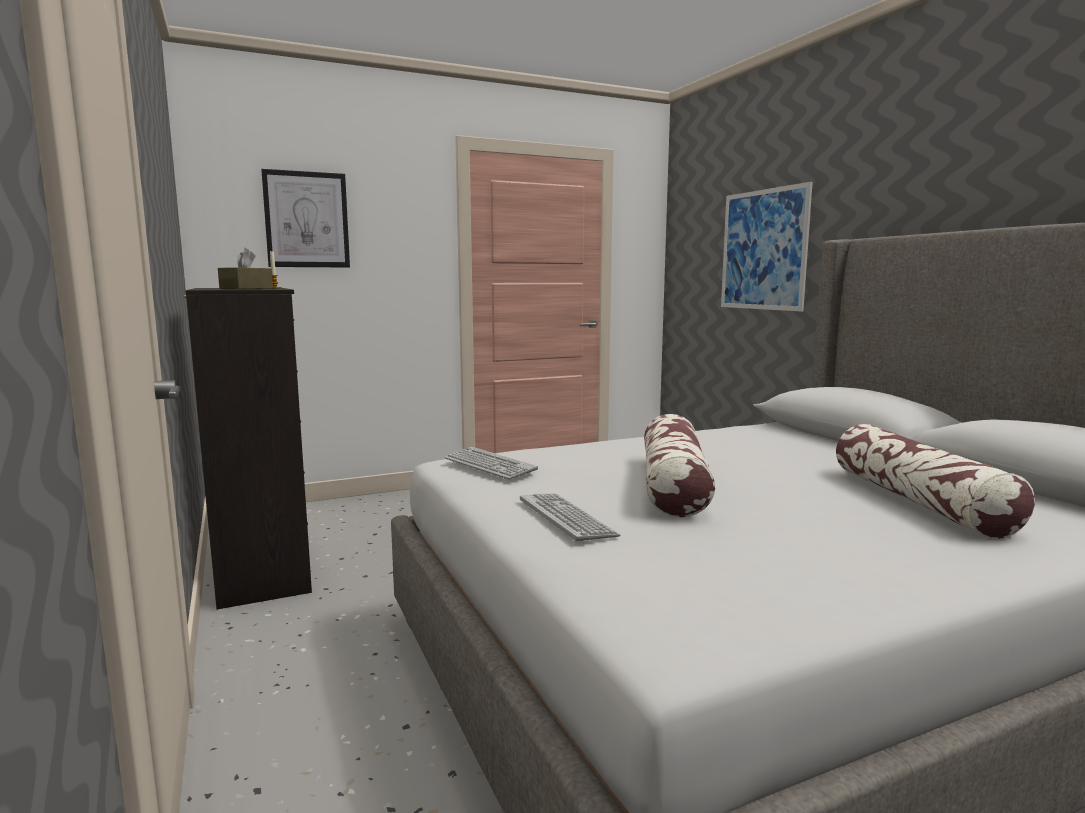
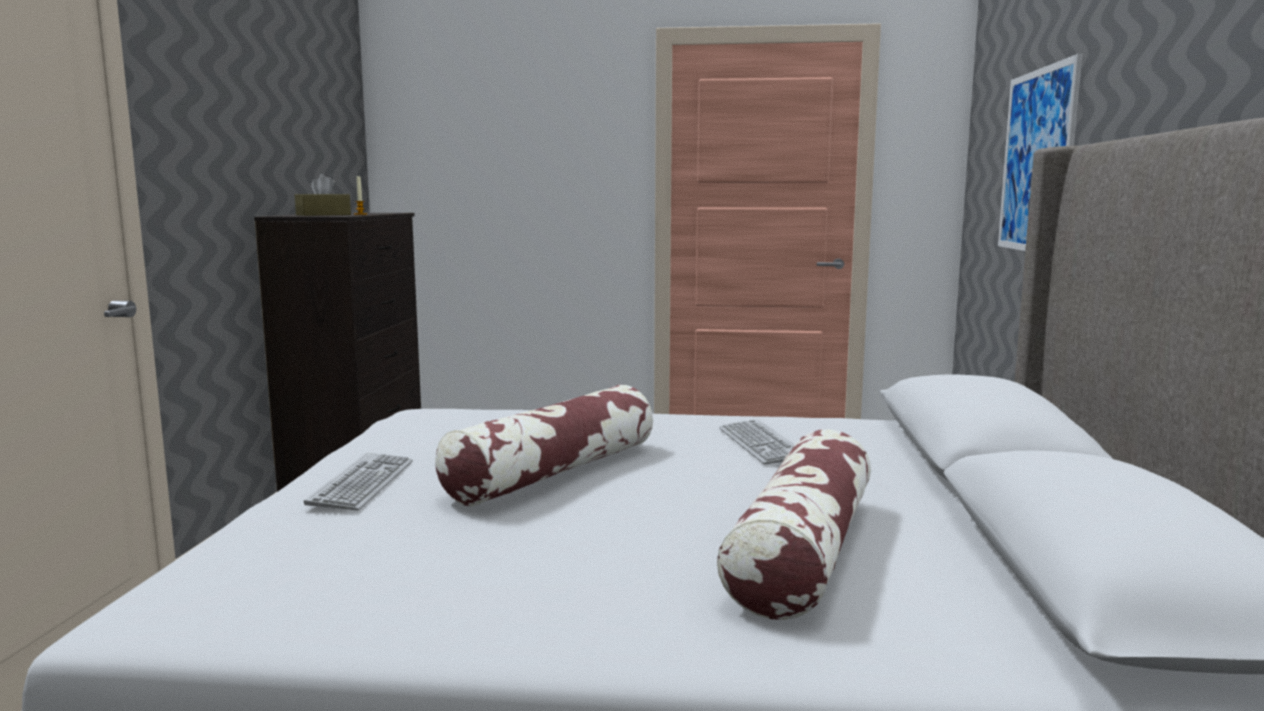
camera: 30 degrees right, 0 degrees up
(306, 220) = (484, 138): picture -> none
(489, 465) = (428, 419): keyboard -> keyboard (761, 444)

